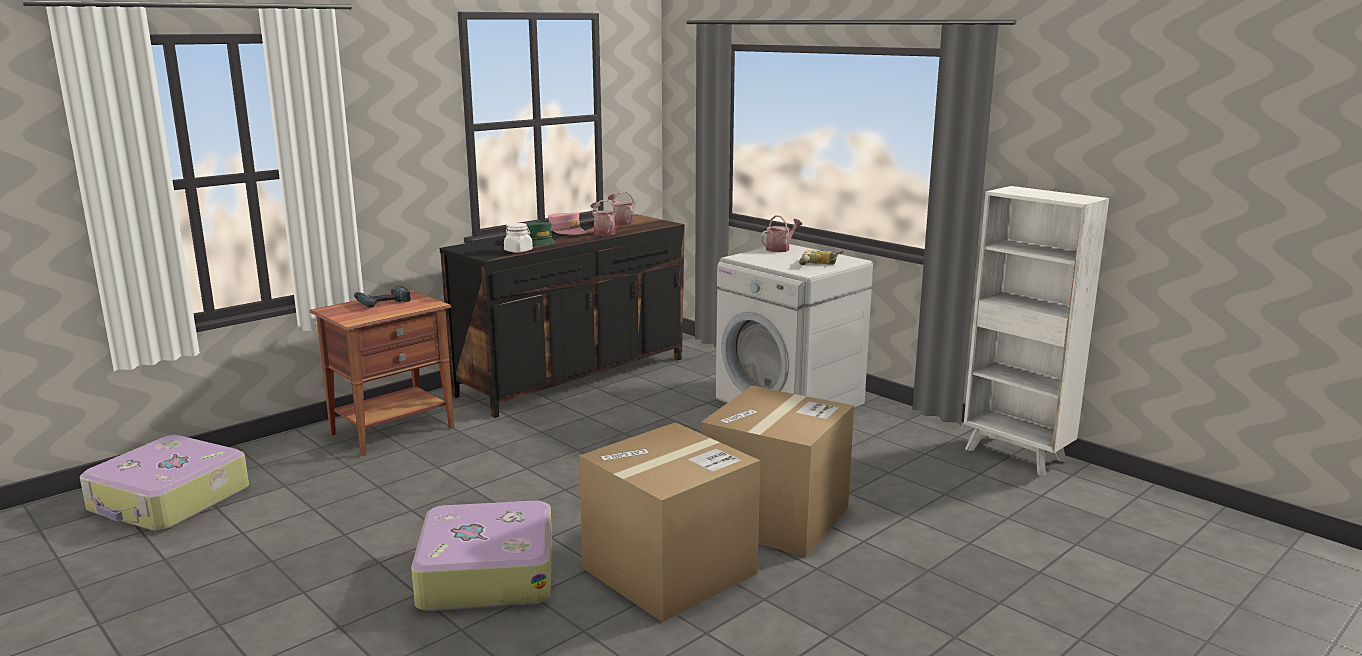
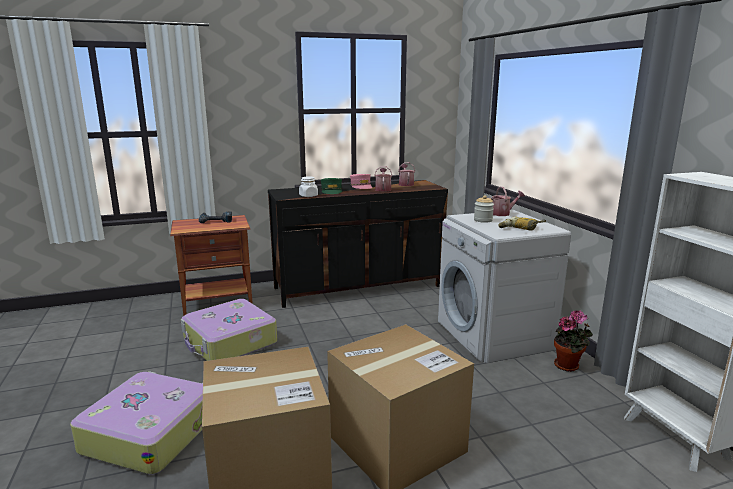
camera: 25 degrees right, 0 degrees up
(169, 501) = (62, 326): suitcase -> suitcase (229, 342)
(769, 259) = (483, 220): none -> jar
(887, 416) = (568, 366): none -> potted plant

